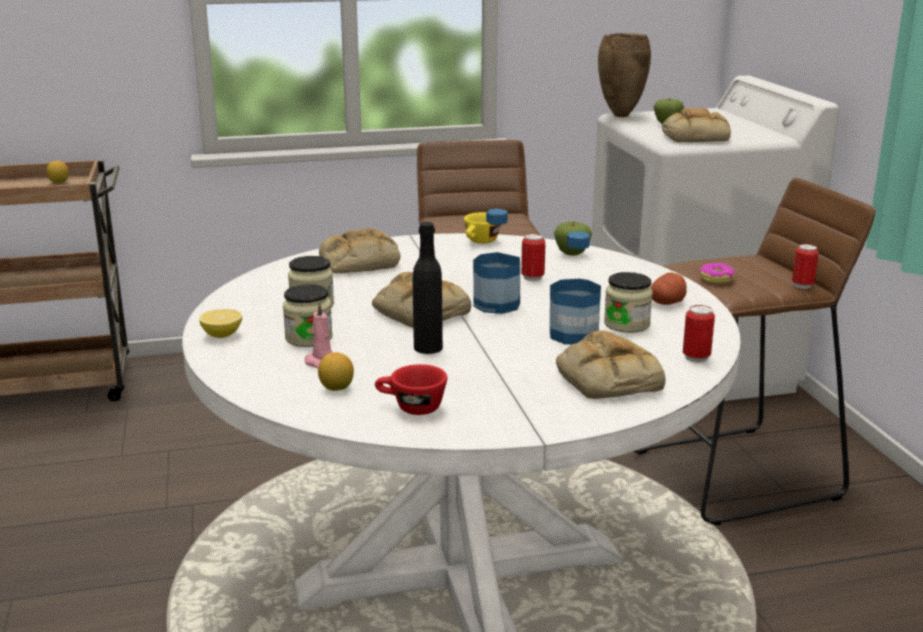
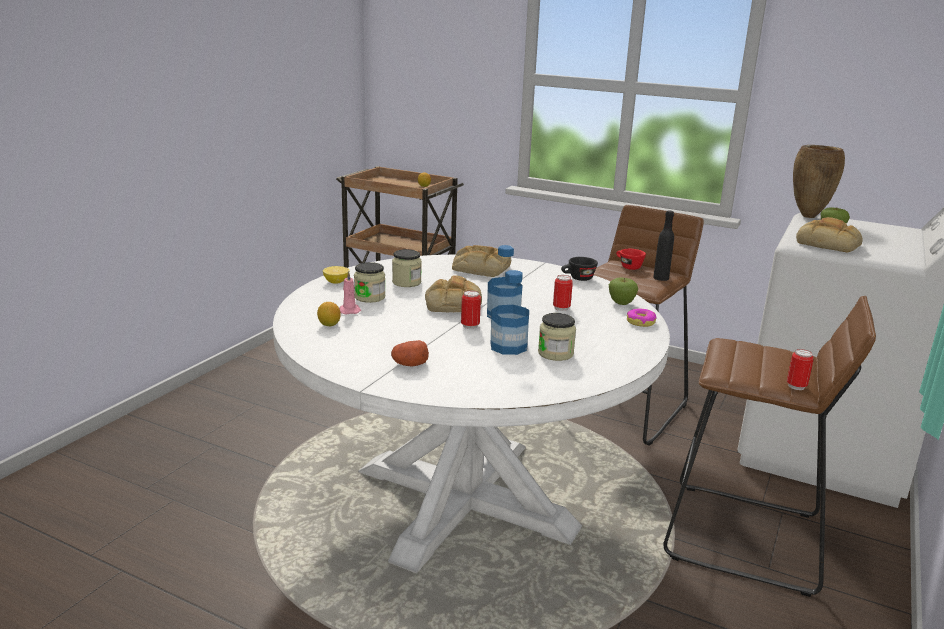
camera: 40 degrees right, 0 degrees up
(411, 407) = (340, 347): red cup -> red cup (627, 266)
(428, 348) = (414, 323): black bottle -> black bottle (661, 278)
(480, 242) = (577, 279): yellow cup -> black cup
(606, 378) = (470, 375): bread -> none
(667, 303) = (614, 351): potato -> potato (409, 364)
(696, 358) = (552, 387): can -> can (470, 326)
(716, 279) = (732, 358): donut -> donut (640, 322)

